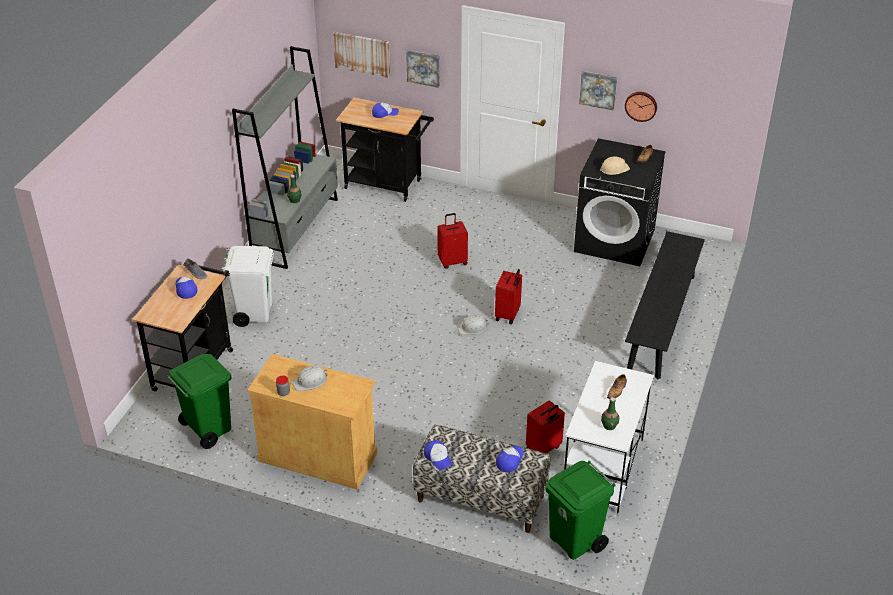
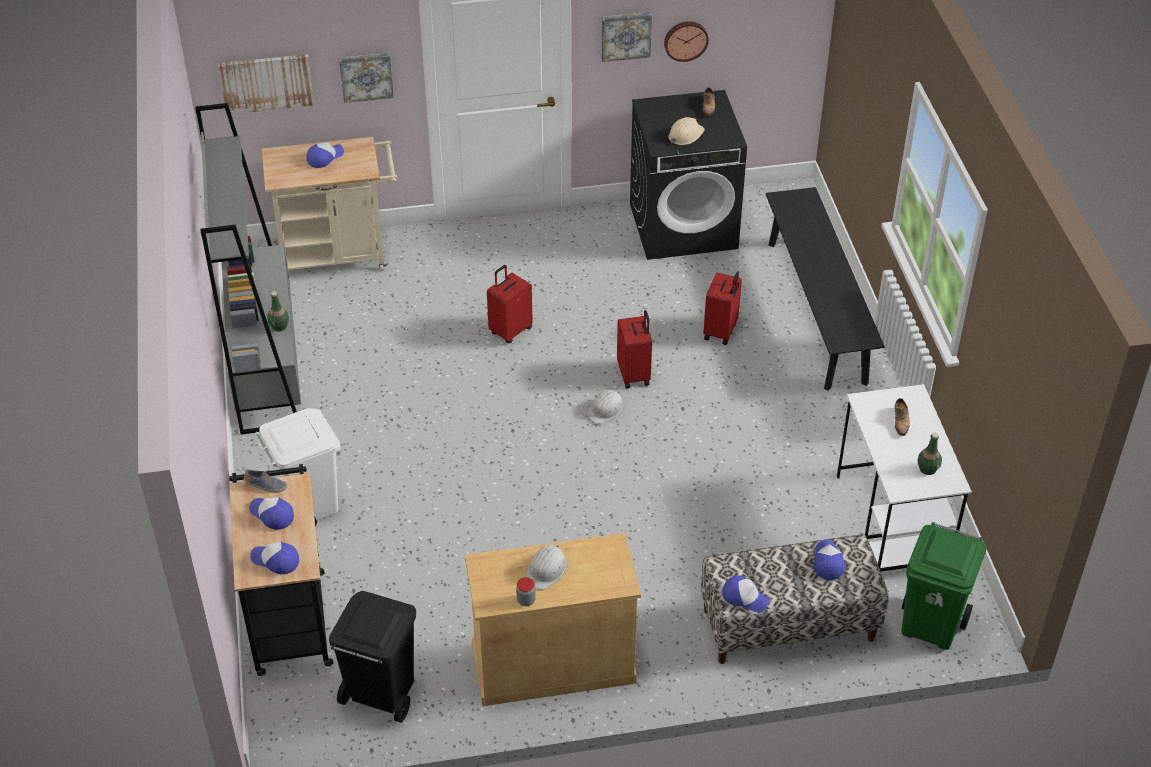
camera: 30 degrees left, 5 degrees up
(166, 313) = (275, 560): none -> cap
(208, 429) = (380, 694): green trash can -> black trash can
(387, 185) = (340, 256): black cart -> beige cart
(543, 448) = (809, 529): red suitcase -> red suitcase (721, 331)

